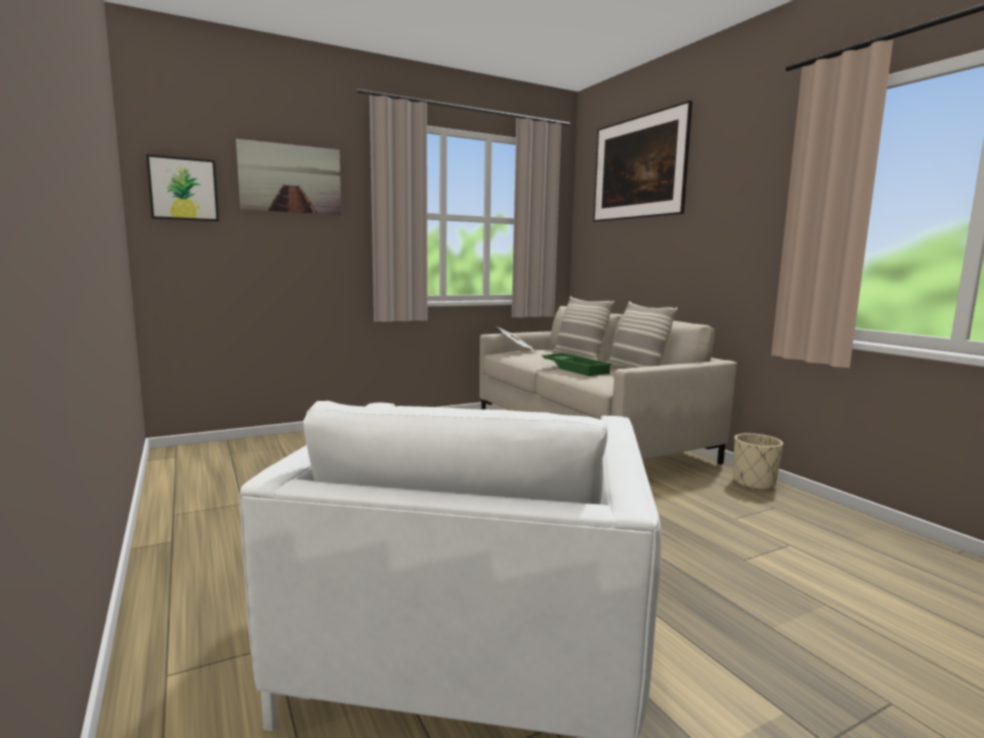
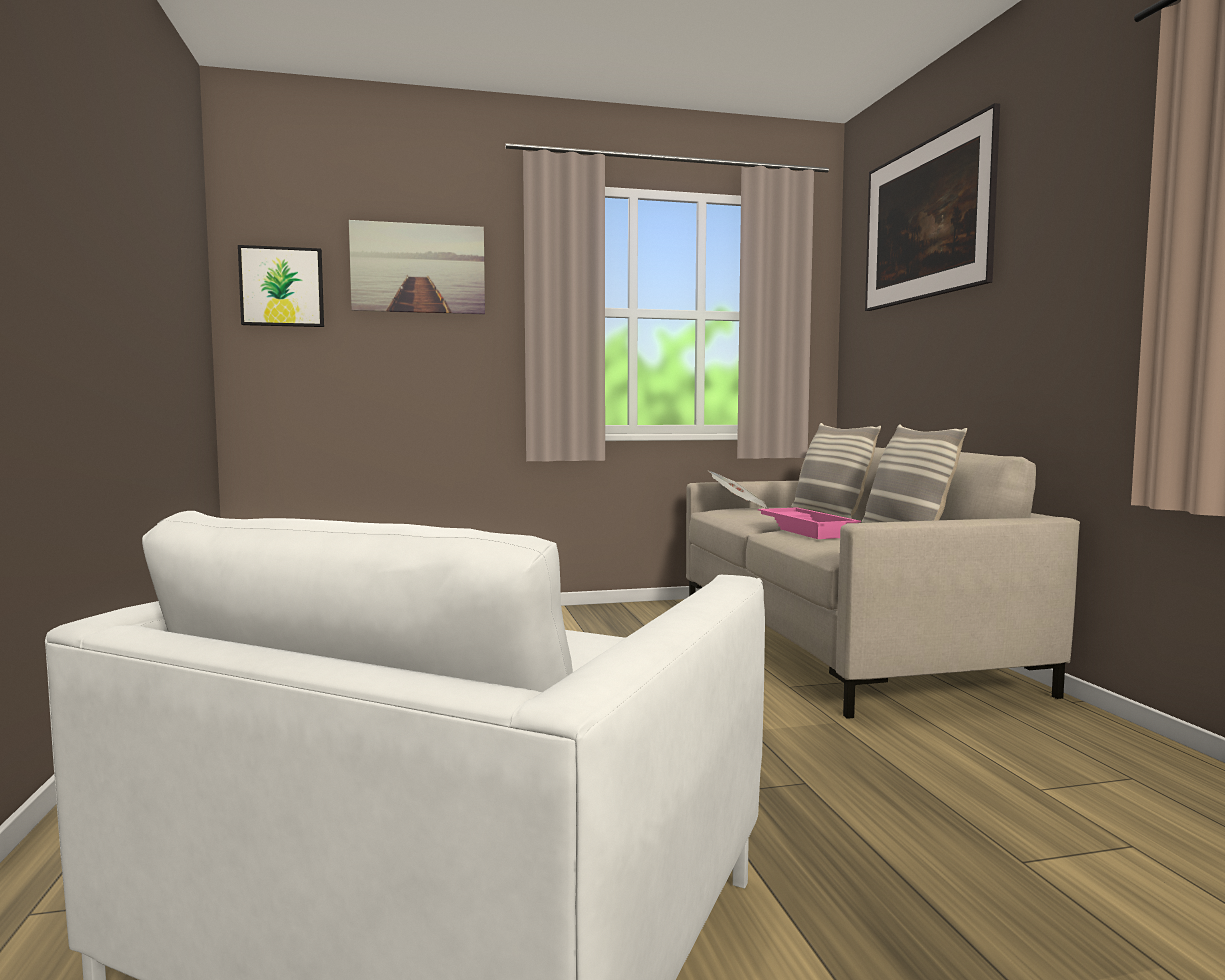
camera: 15 degrees right, 5 degrees down
(576, 369) = (808, 530): green tray -> pink tray
(754, 483) = (1108, 734): beige planter -> none

